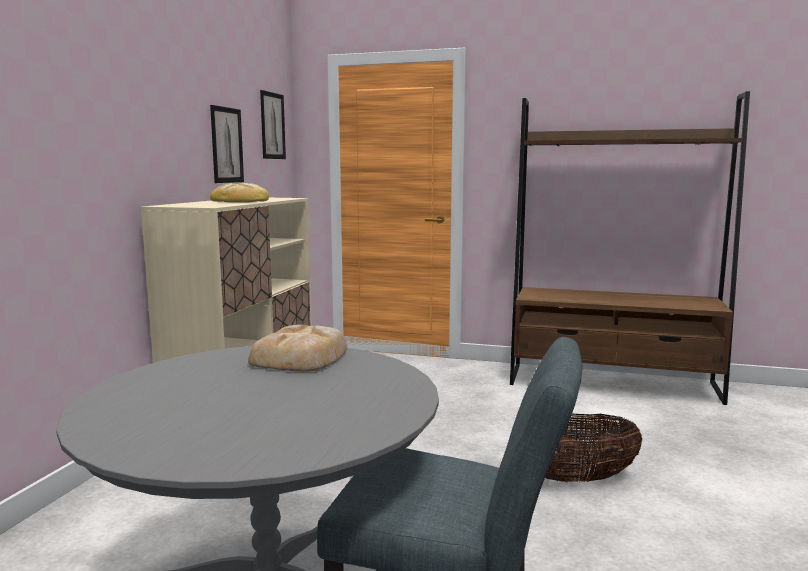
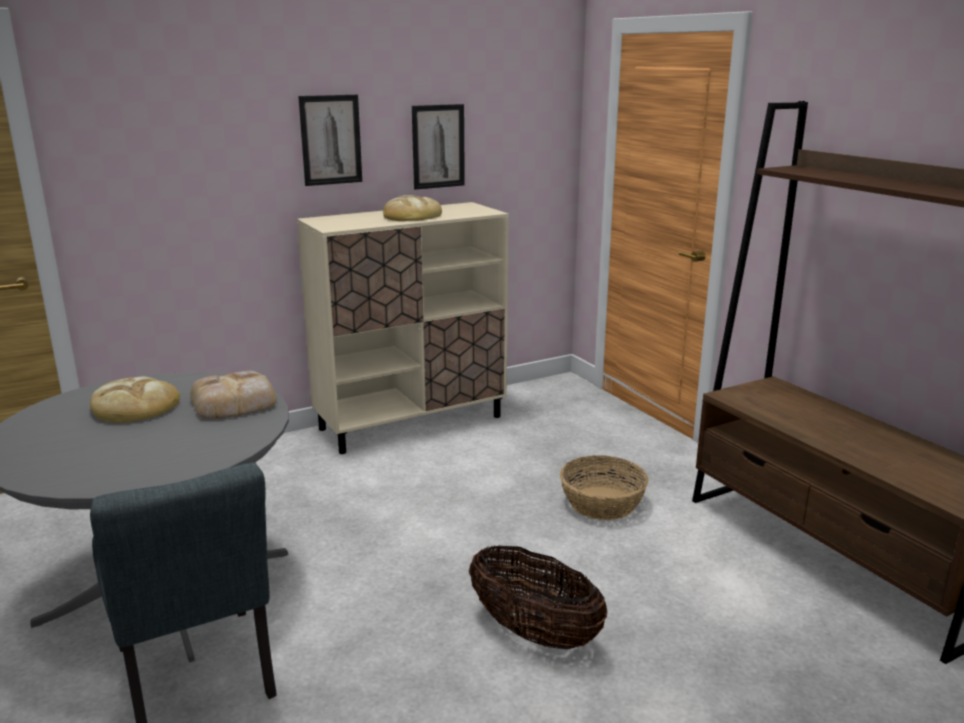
camera: 45 degrees right, 10 degrees up
(206, 386) = (134, 406): none -> bread
(272, 126) = (529, 114): picture -> picture (331, 140)
(470, 403) = (602, 503): none -> basket

